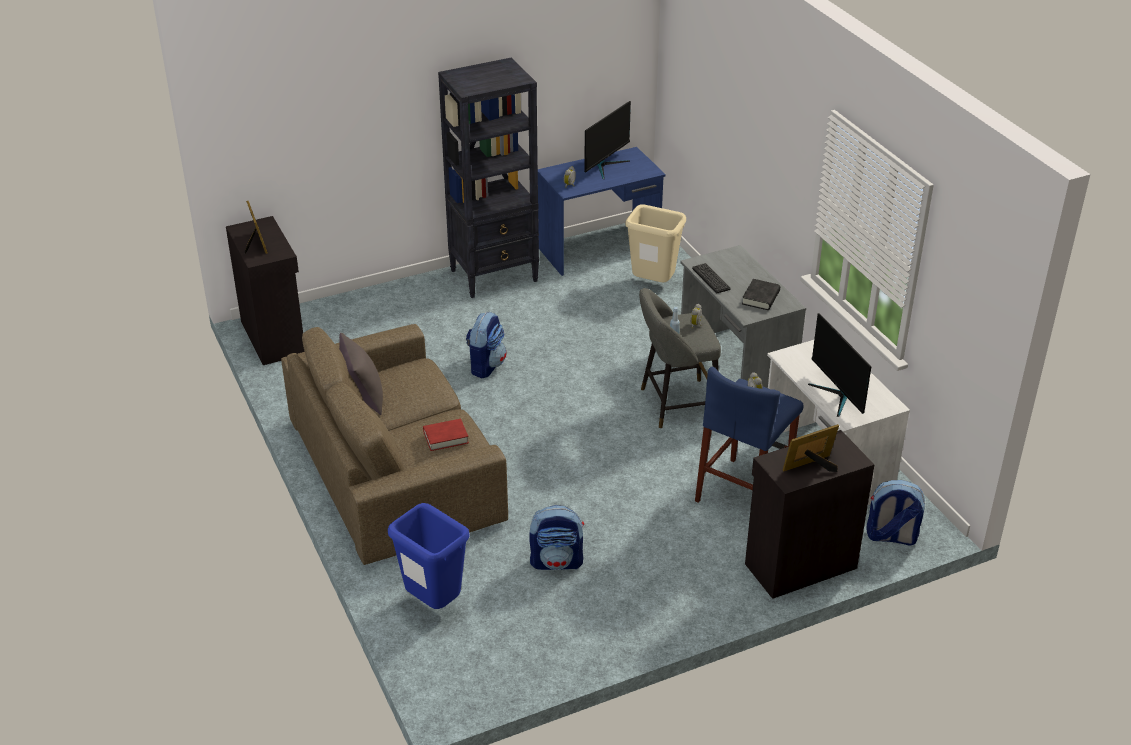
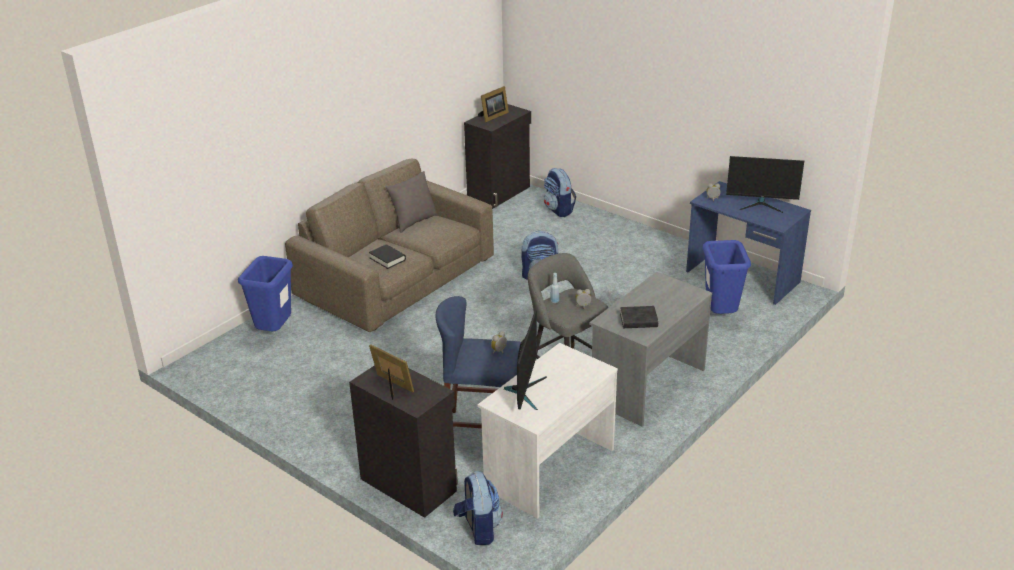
camera: 65 degrees right, 5 degrees down
(445, 437) = (387, 259): red book -> black book
(495, 275) = (654, 245): black bookcase -> none
(557, 561) = (344, 367): backpack -> backpack (559, 210)
(653, 285) = (720, 315): beige trash can -> blue trash can
(711, 279) = (643, 291): keyboard -> none
(838, 396) = (525, 391): monitor -> monitor turned 150 degrees clockwise

